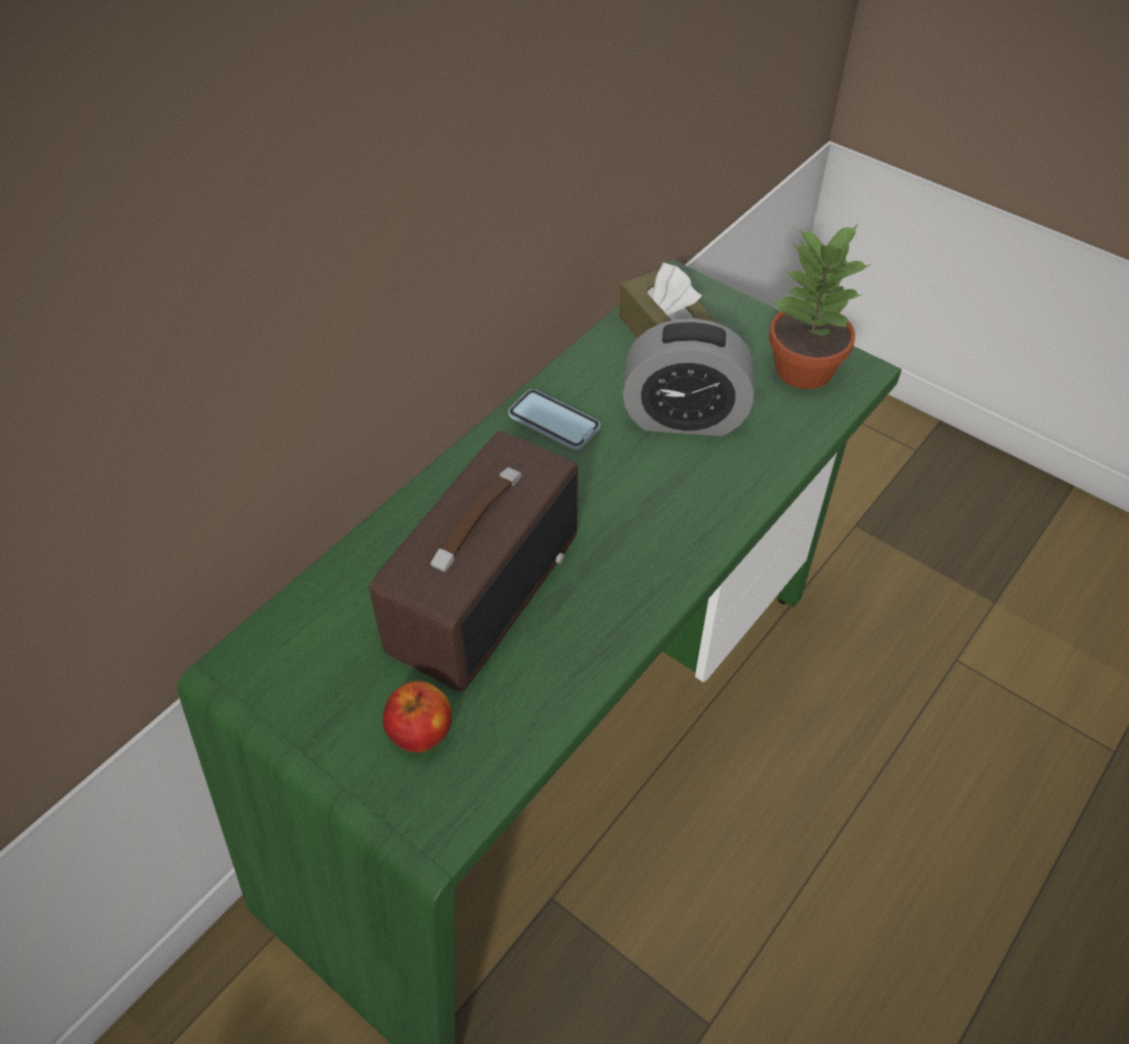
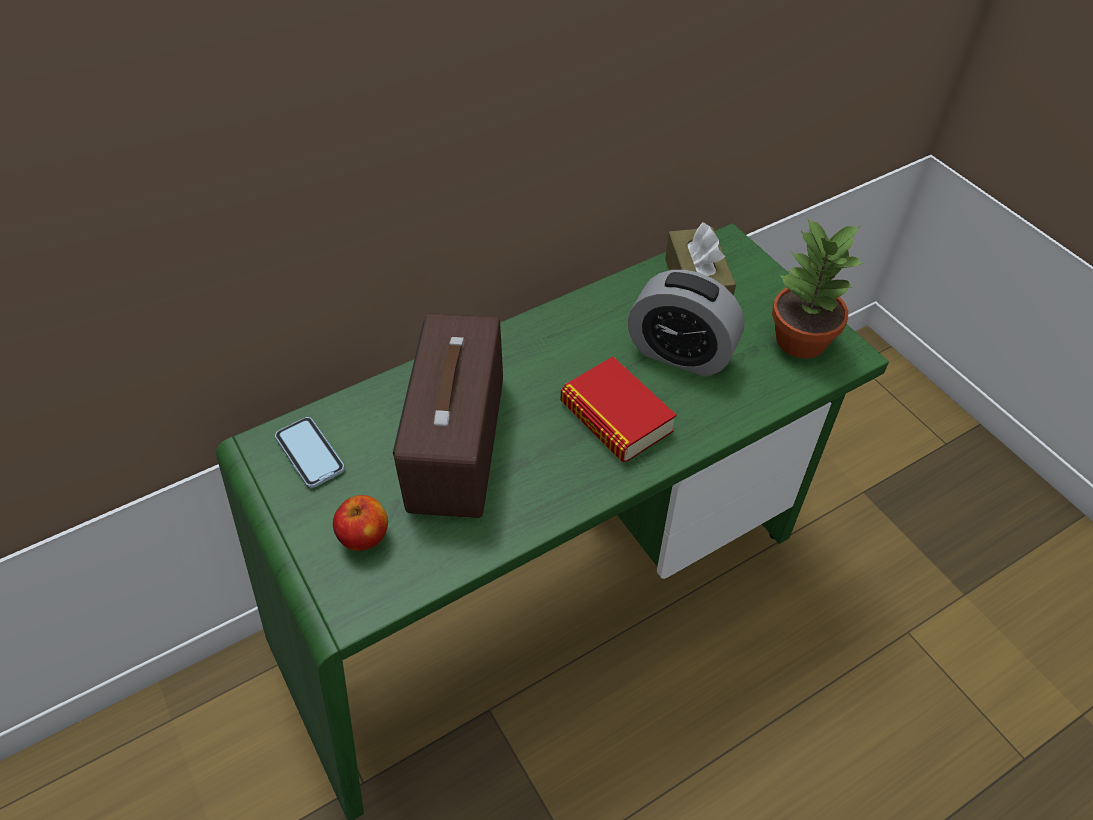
camera: 20 degrees right, 0 degrees up
(483, 590) = (459, 444): radio -> radio turned 135 degrees clockwise
(554, 422) = (574, 329): phone -> phone (310, 453)
(647, 508) = (616, 417): none -> book

